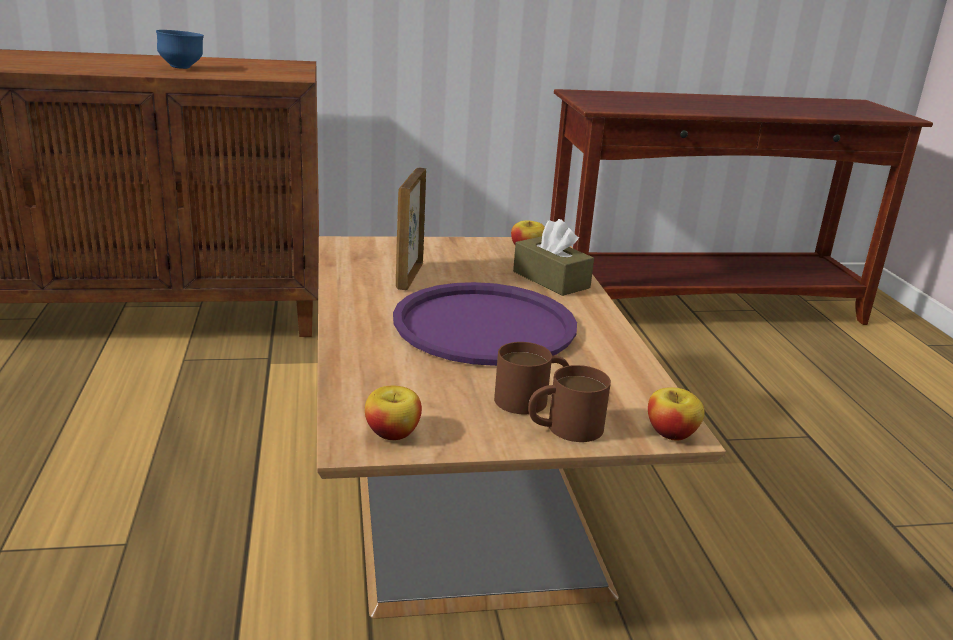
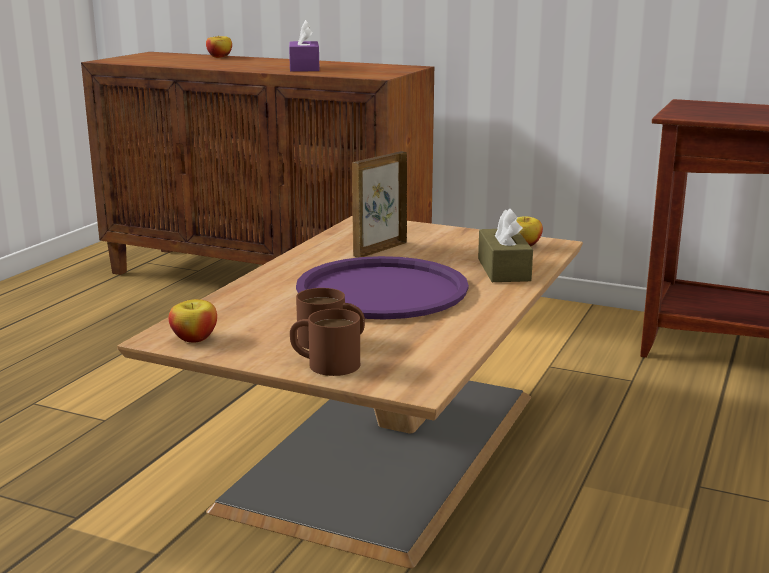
camera: 35 degrees right, 5 degrees down
(182, 68) = (304, 68): blue bowl -> purple tissue box
(671, 433) = (408, 386): apple -> apple (219, 57)

